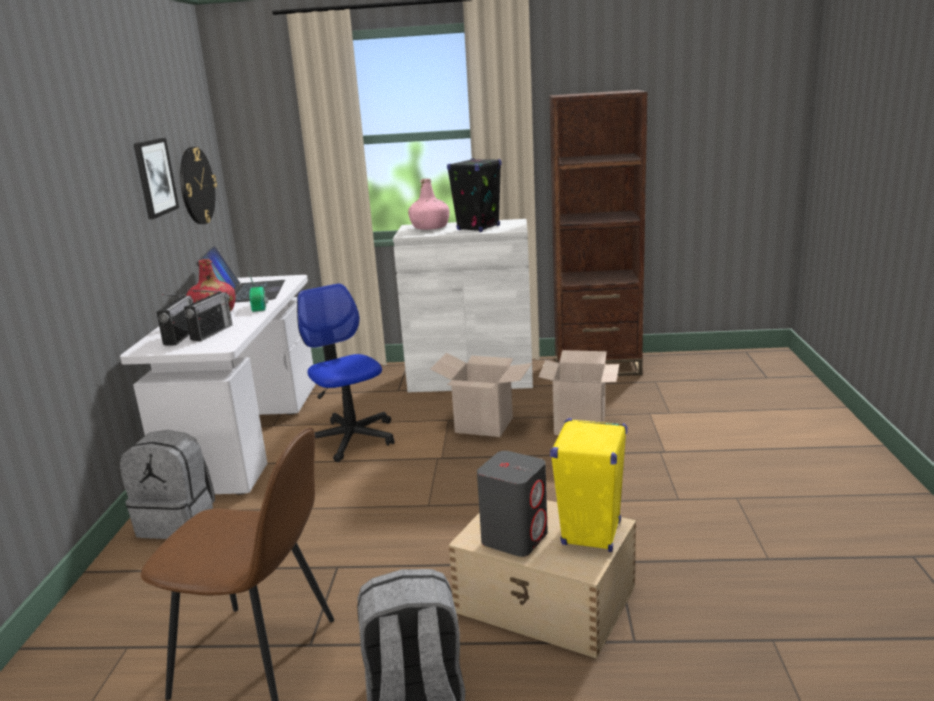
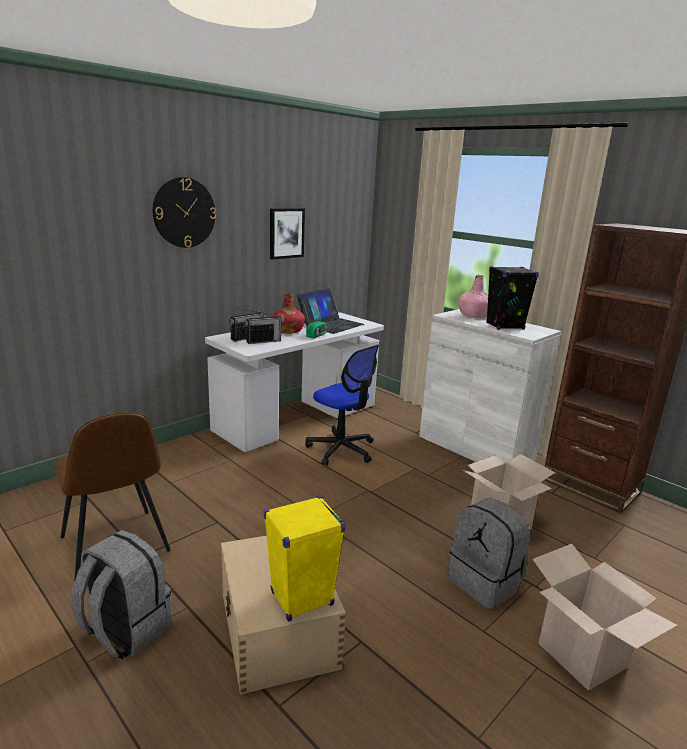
camera: 40 degrees right, 0 degrees up
(178, 522) = (198, 449): grey backpack -> grey backpack (485, 582)
(196, 186) = (333, 245): wall clock -> wall clock (184, 213)
(351, 439) = (341, 449): office chair -> office chair turned 120 degrees clockwise
(484, 425) = (432, 485): cardboard box -> cardboard box (582, 655)
(515, 538) = (257, 565): grey speaker -> none

